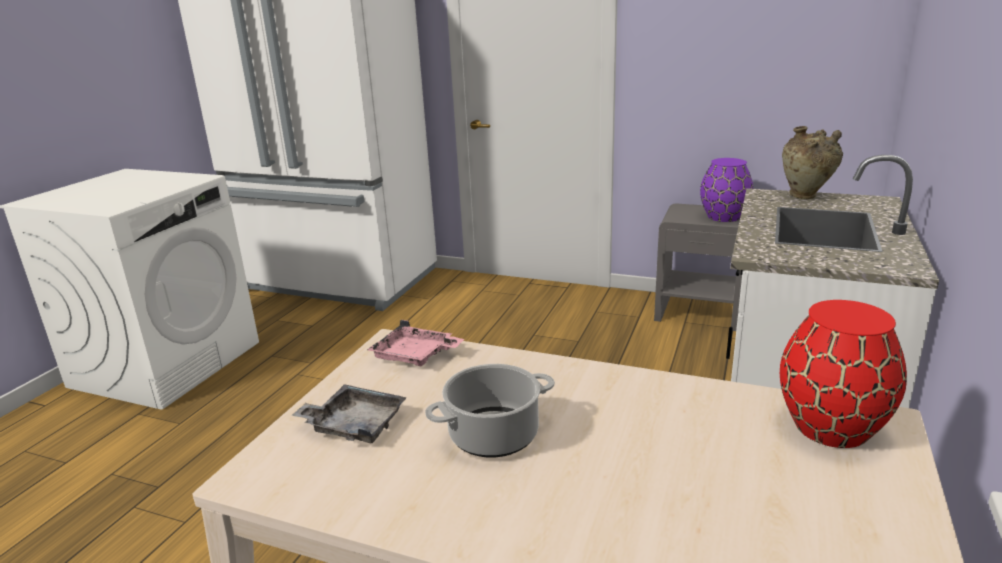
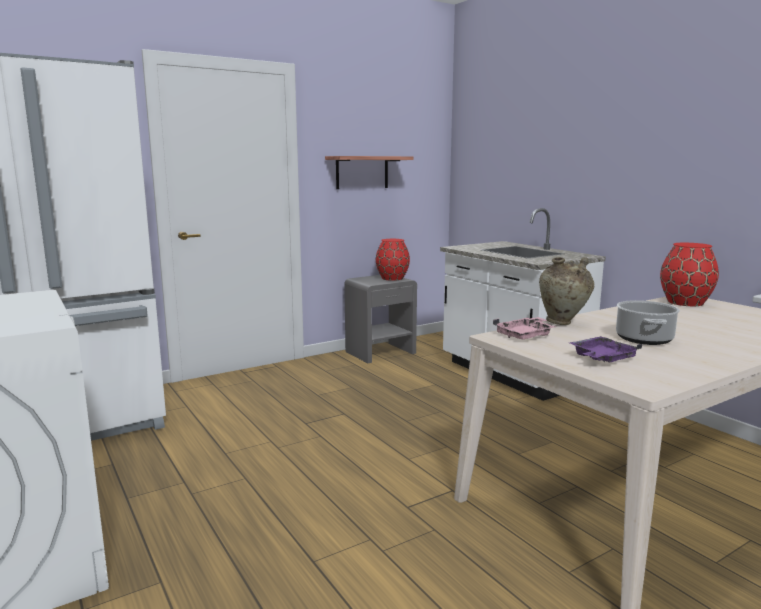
camera: 55 degrees left, 10 degrees down
(354, 425) = (602, 358): grey tray -> purple tray
(717, 55) = (362, 172): none -> shelf
(723, 217) = (392, 278): purple vase -> red vase
(805, 197) = (475, 245): beige vase -> beige vase (563, 323)

